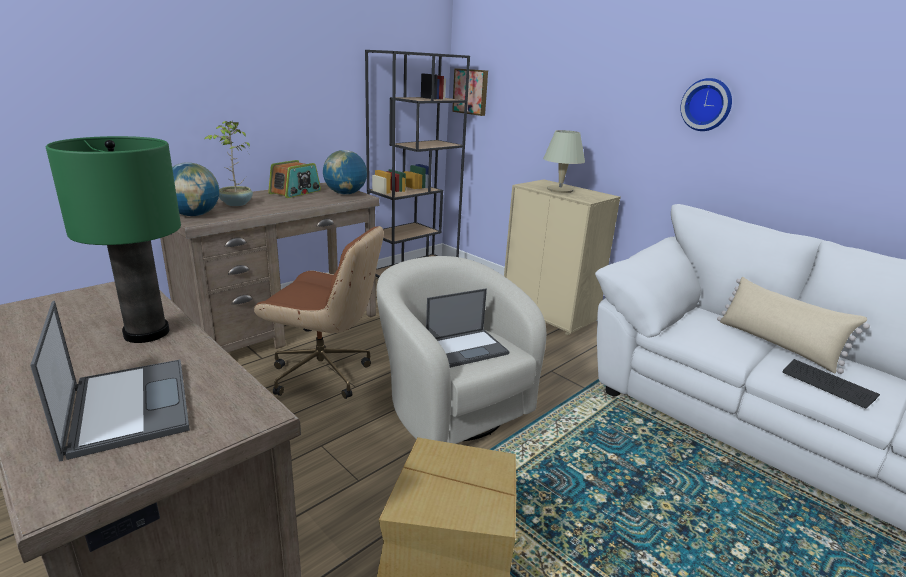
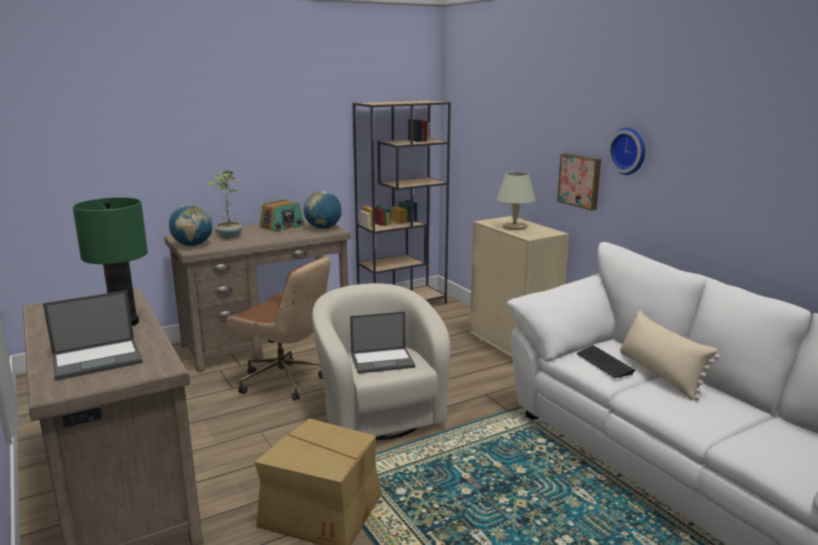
camera: 15 degrees right, 5 degrees down
(127, 405) = (98, 359): laptop -> laptop turned 75 degrees clockwise
(471, 91) = (456, 133): picture -> picture (580, 180)
(827, 384) = (674, 407): keyboard -> keyboard (604, 363)

